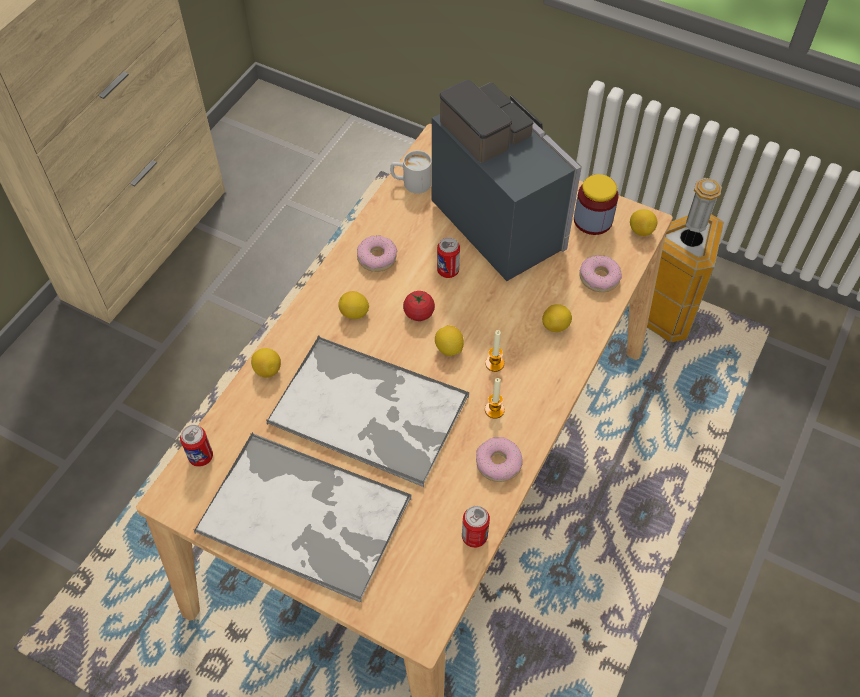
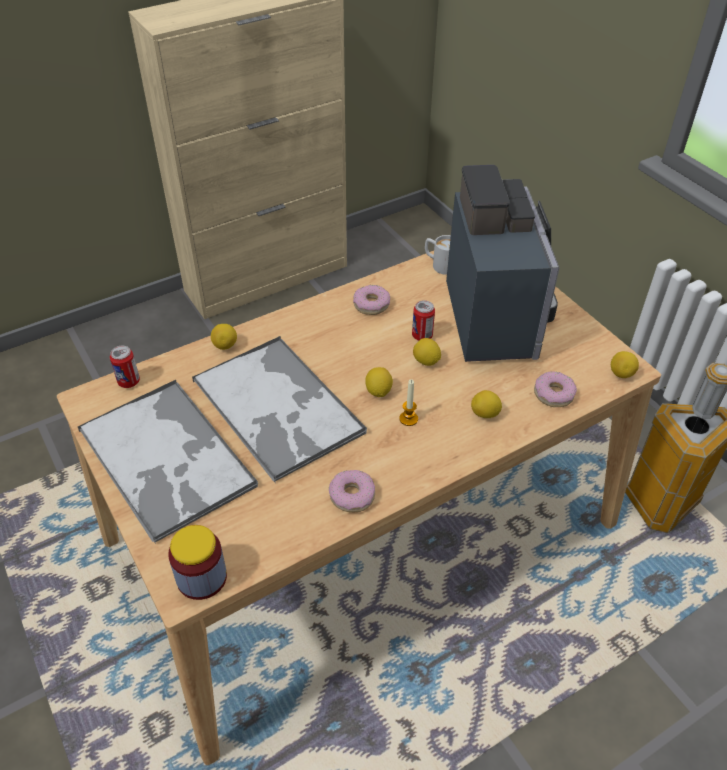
camera: 30 degrees right, 10 degrees down
(354, 313) = (322, 335): lemon -> lemon (426, 361)
(419, 313) = (374, 356): tomato -> none
(474, 536) = (286, 542): can -> none
(494, 410) = (381, 453): candle -> none
(593, 220) = (580, 348): jar -> jar (202, 577)

